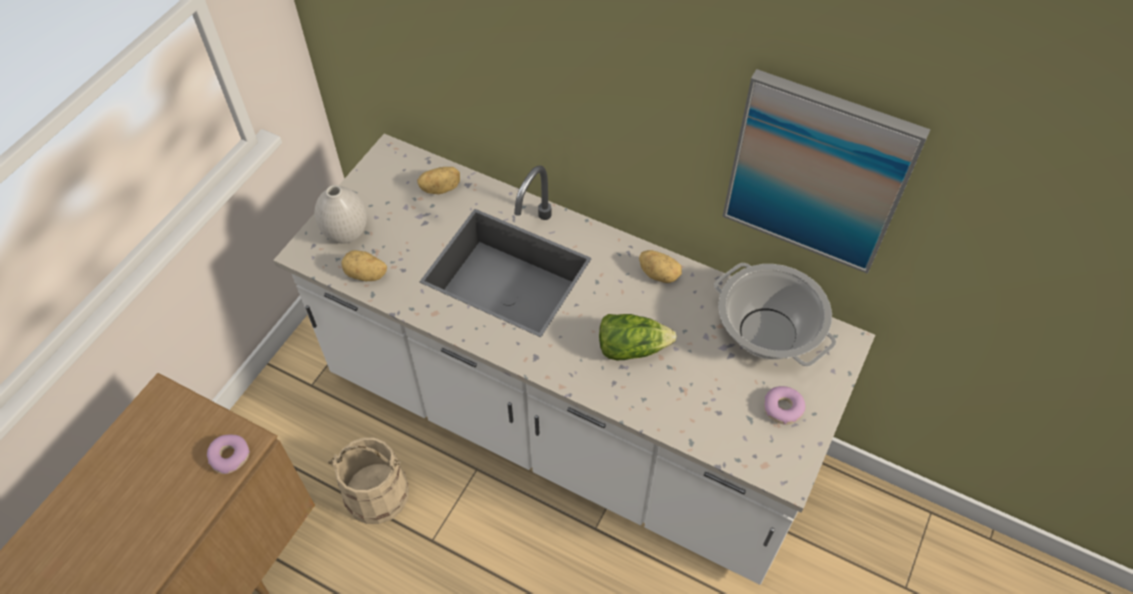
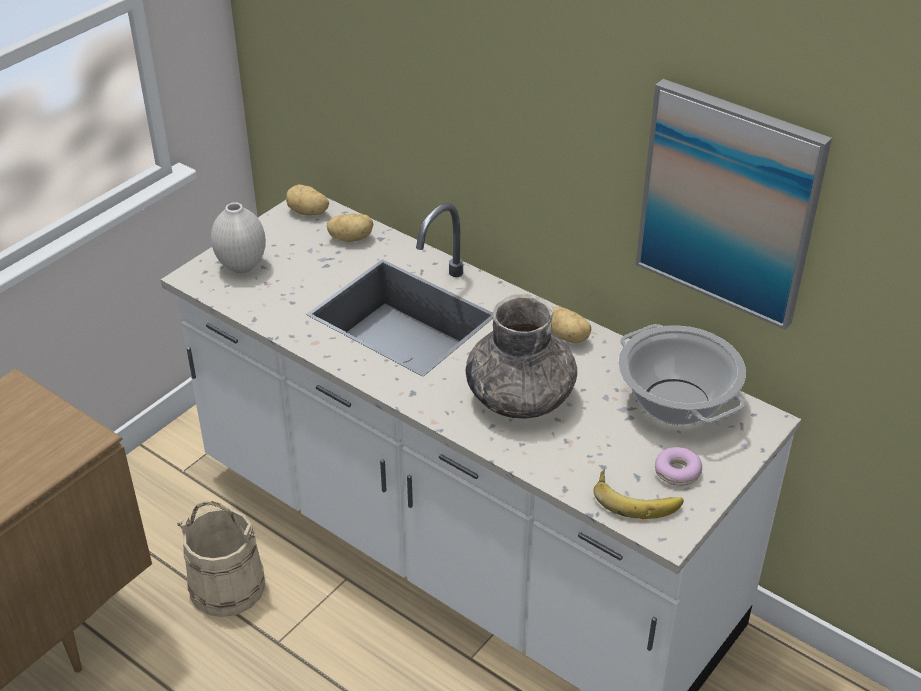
camera: 10 degrees right, 15 degrees down
(230, 456) = (68, 448): donut -> none
(366, 275) = (252, 302): potato -> potato (308, 213)
(631, 347) = (520, 397): lettuce -> grey vase
(754, 442) = (637, 498): none -> banana

